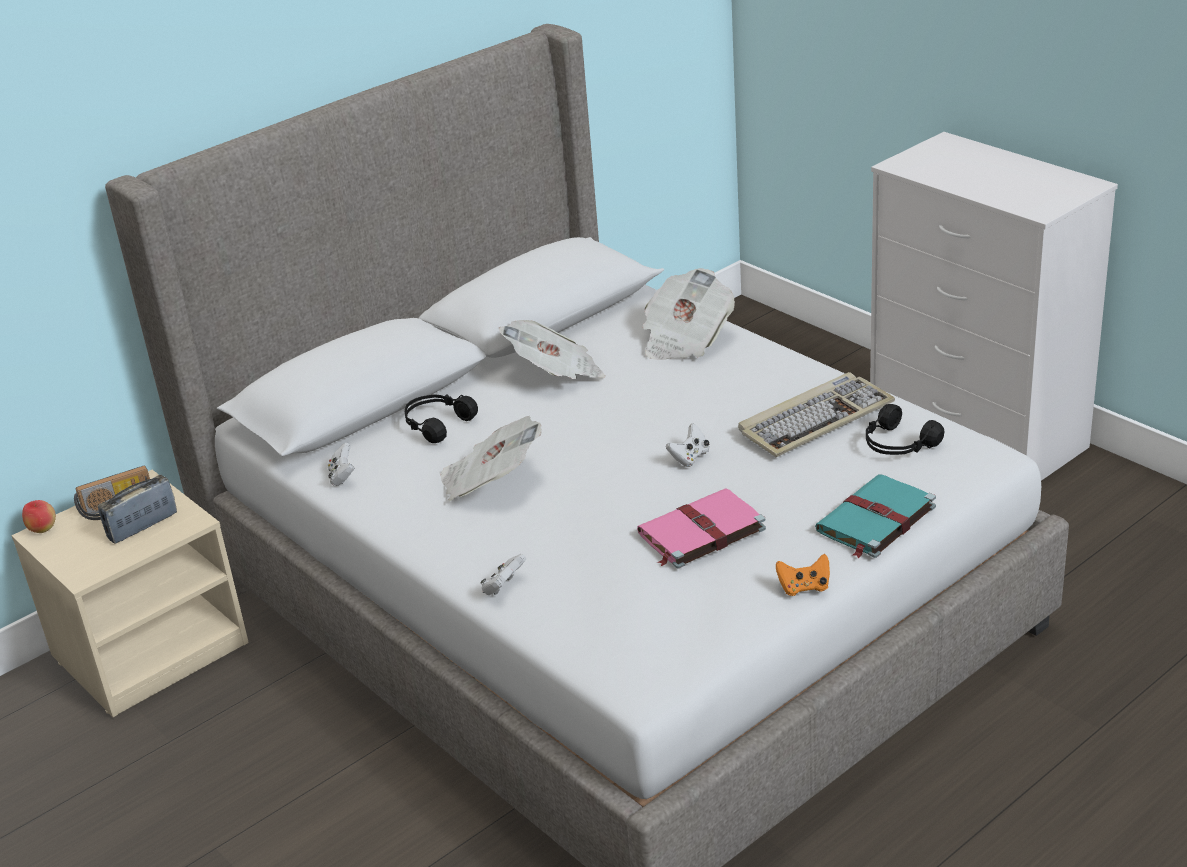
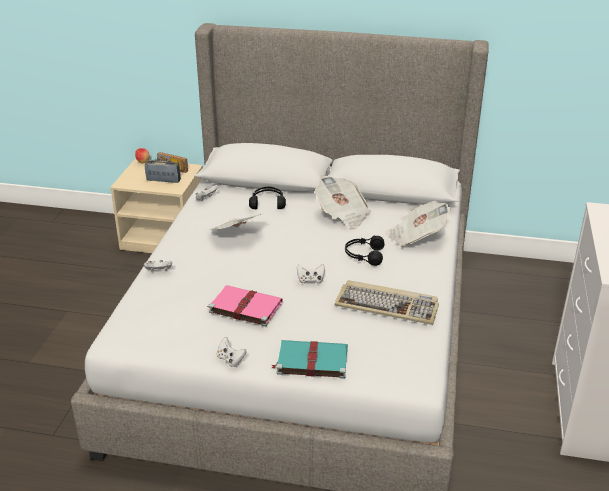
camera: 50 degrees right, 0 degrees up
(804, 587) = (230, 359): orange game controller -> white game controller
(897, 445) = (393, 343): black headphones -> black headphones (364, 255)

